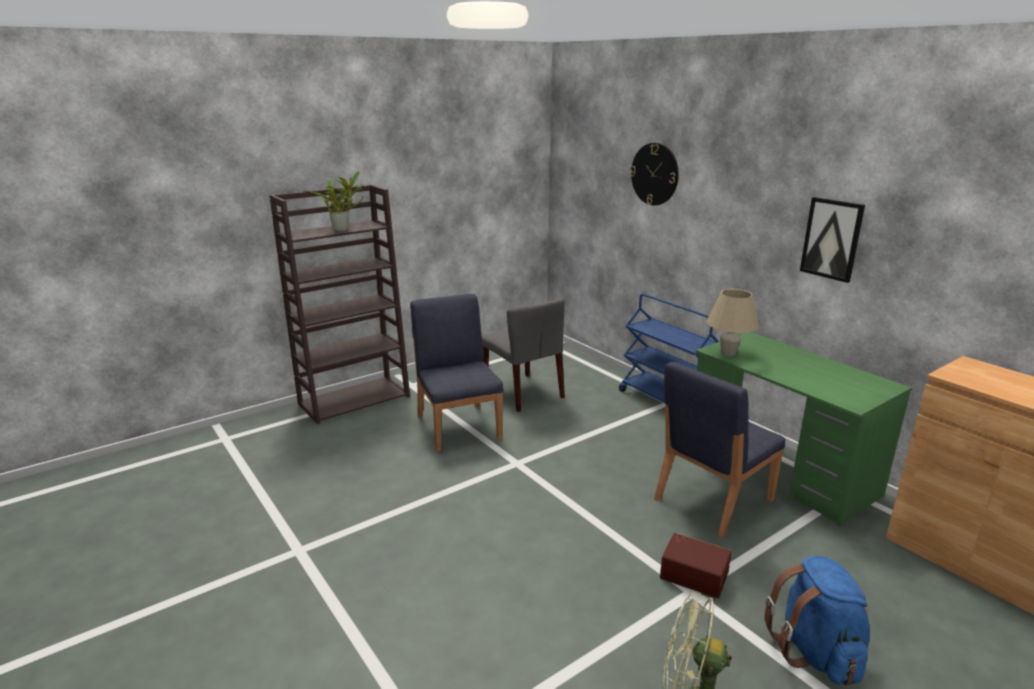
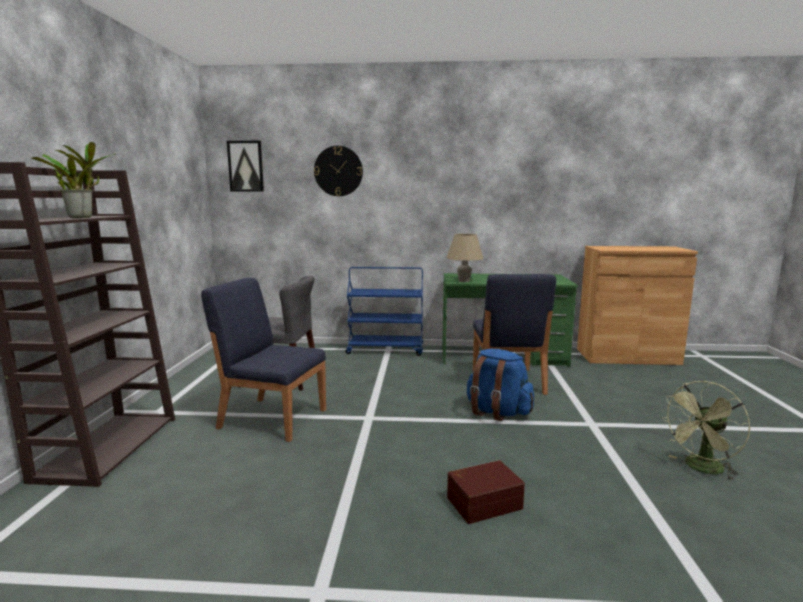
camera: 50 degrees left, 10 degrees down
(694, 574) = (574, 416): brown storage box -> brown storage box (483, 502)
(815, 651) = (670, 415): blue backpack -> blue backpack (497, 412)
(832, 239) = (494, 194): picture -> picture (246, 166)

